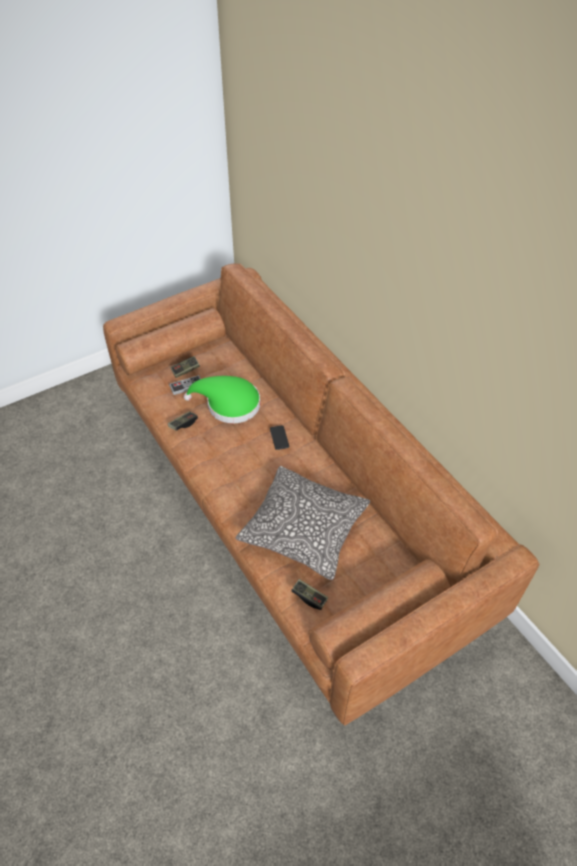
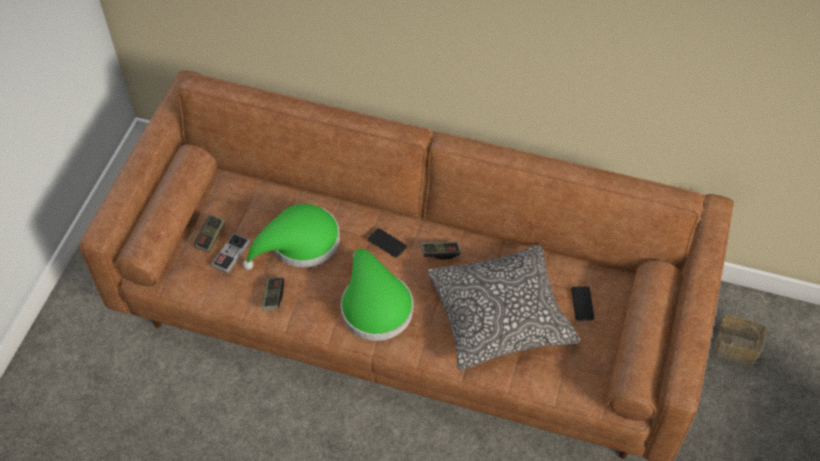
camera: 40 degrees left, 5 degrees up
(234, 467) = (374, 305): none -> green hat
(309, 597) = (567, 373): game controller -> game controller (440, 252)
(366, 560) = (582, 304): none -> phone
(487, 691) = (733, 349): none -> basket

